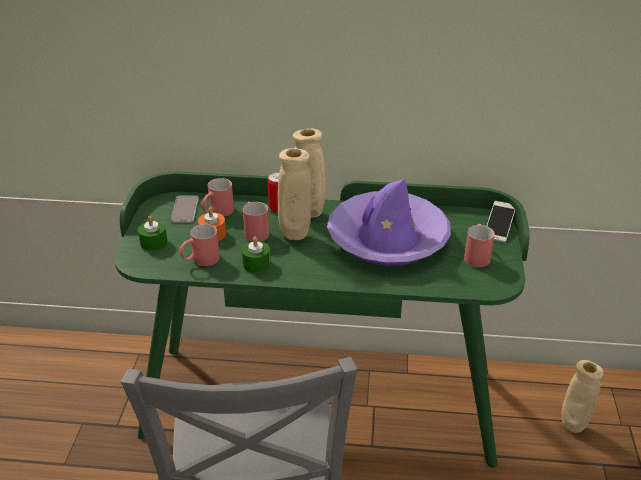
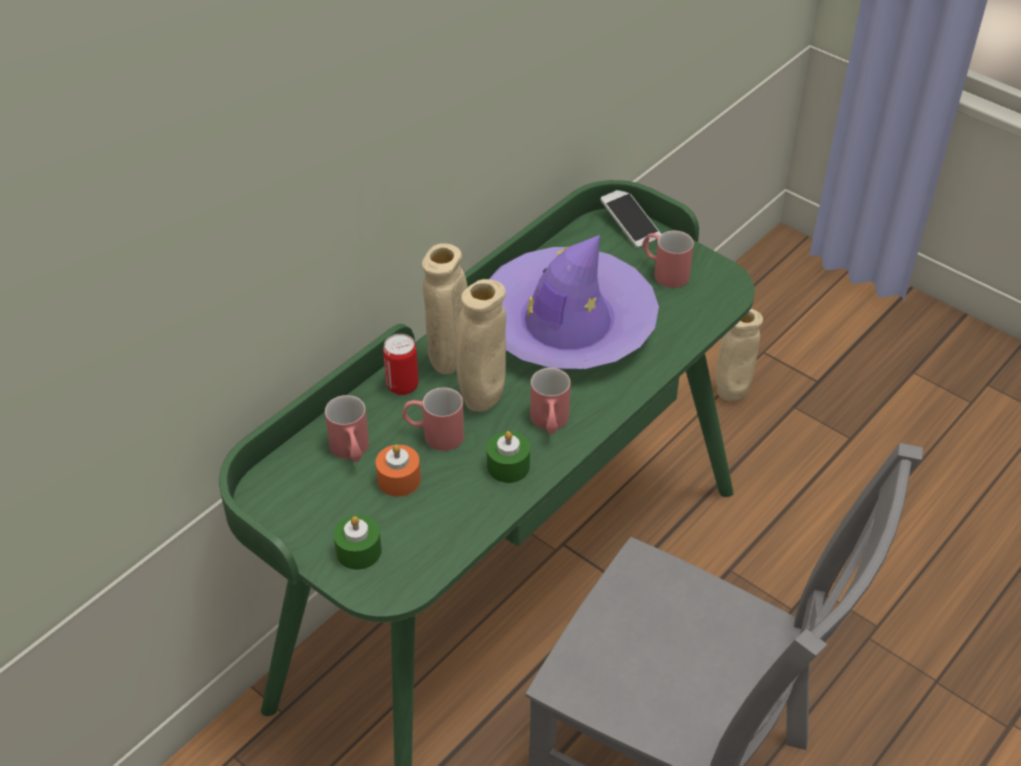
camera: 55 degrees left, 10 degrees up
(185, 209) = (307, 482): phone -> none
(200, 261) = (449, 519): red mug -> red mug (550, 424)

